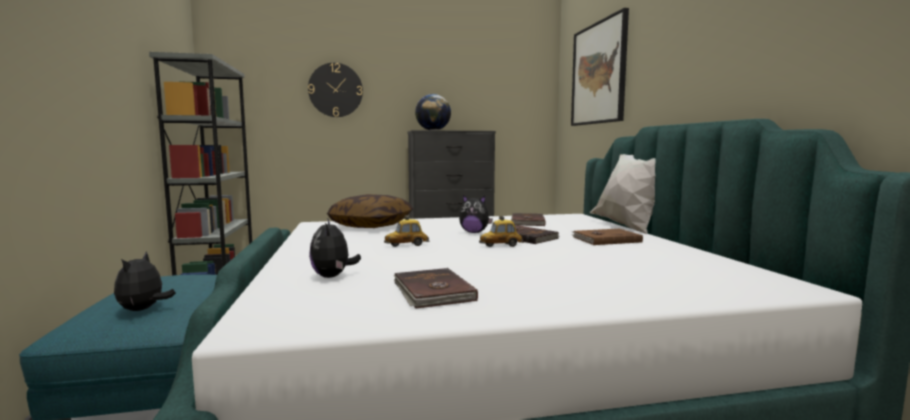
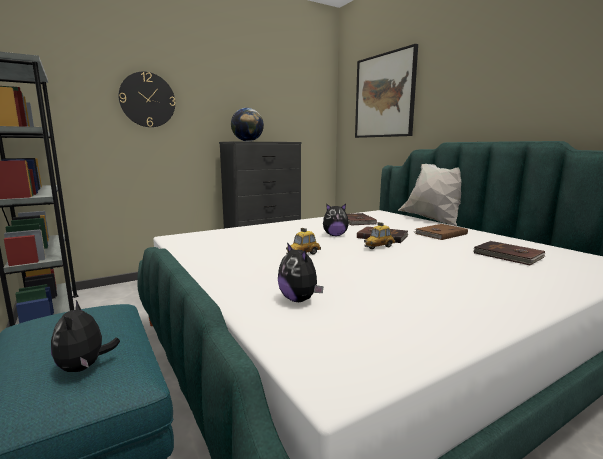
camera: 20 degrees left, 5 degrees up
(371, 225) = (234, 235): pillow -> none
(432, 292) = (413, 304): brown book -> brown book (508, 255)

